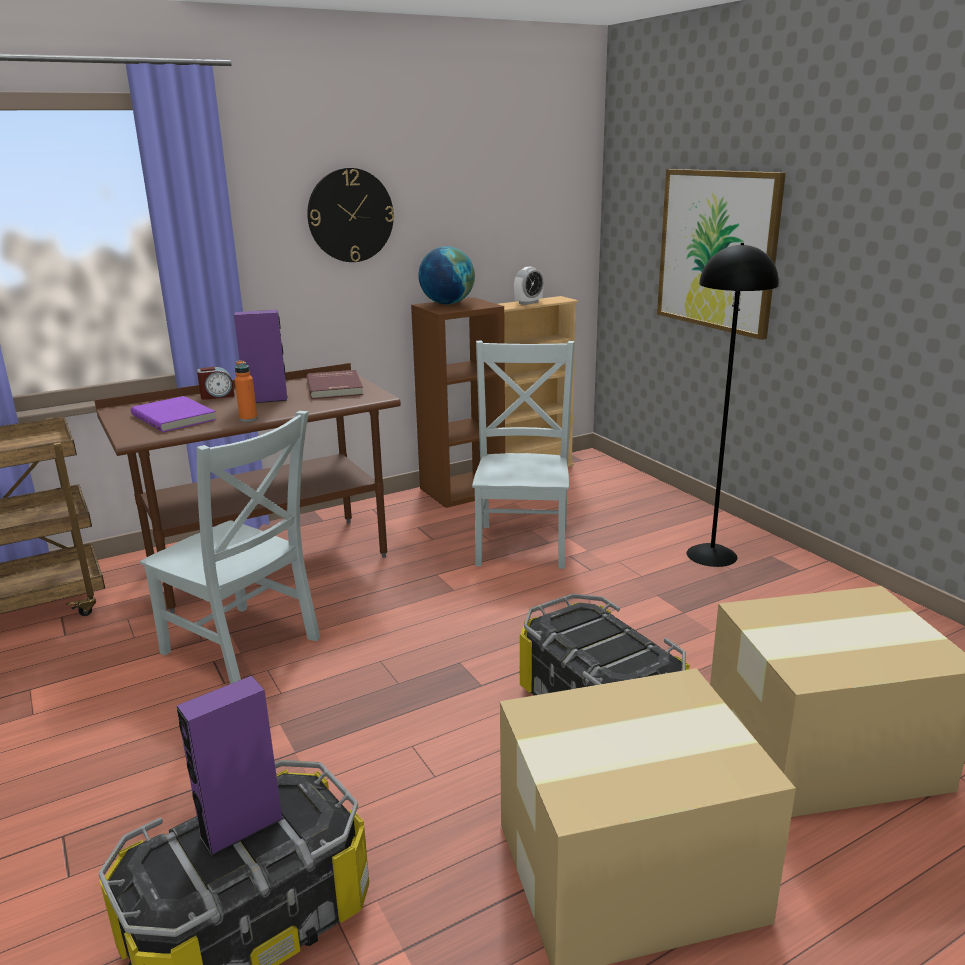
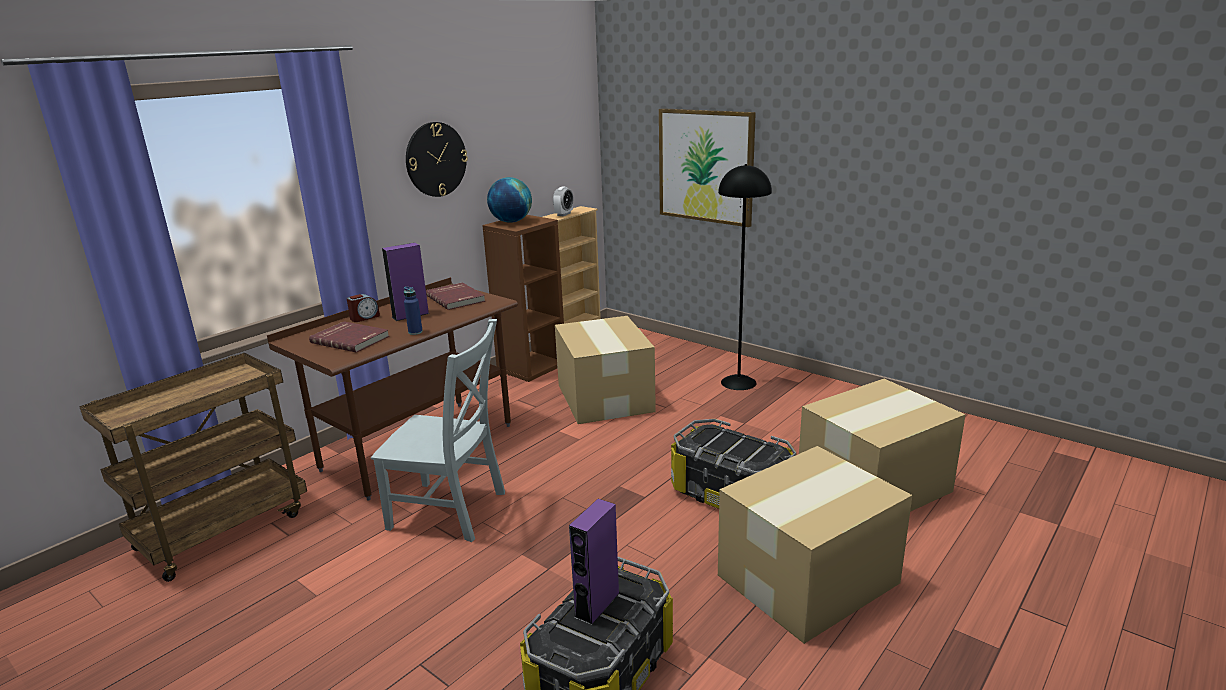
camera: 20 degrees left, 0 degrees up
(175, 417) = (351, 339): purple book -> red book
(248, 419) = (415, 332): orange bottle -> blue bottle
(523, 543) = (605, 397): grey chair -> cardboard box

